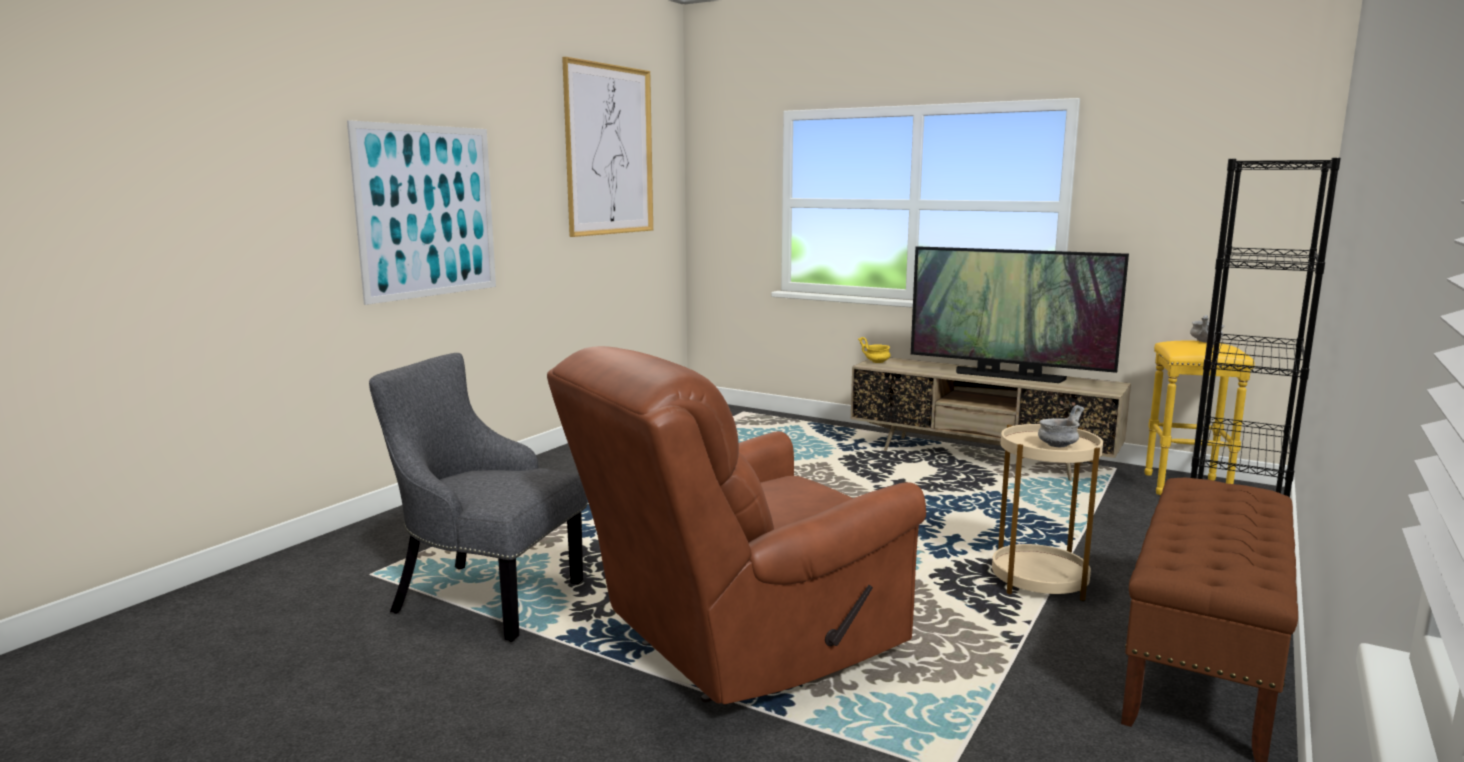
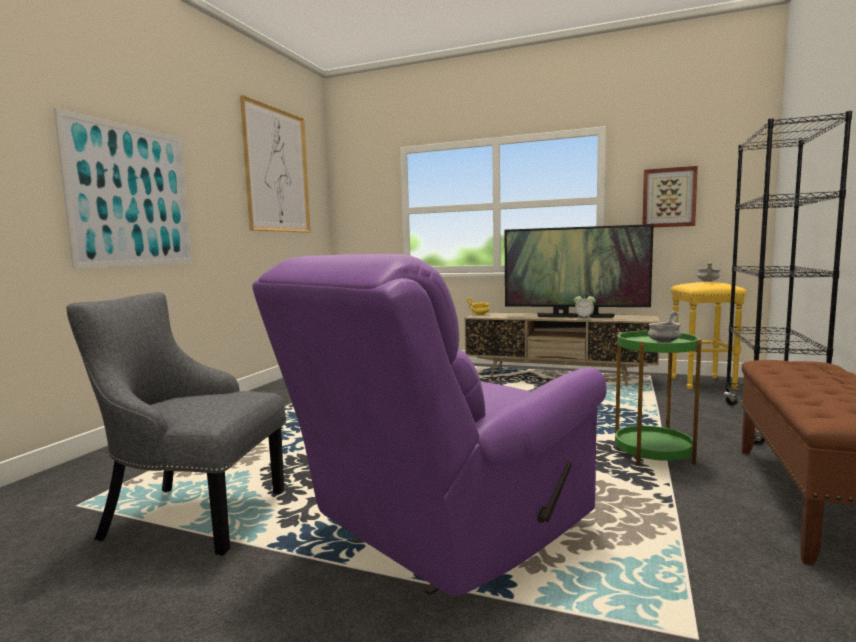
camera: 10 degrees left, 5 degrees down
(736, 648) = (440, 535): brown armchair -> purple armchair
(1017, 382) = (584, 318): none -> alarm clock
(1039, 582) = (653, 453): beige side table -> green side table
(1165, 210) = (669, 197): none -> picture

